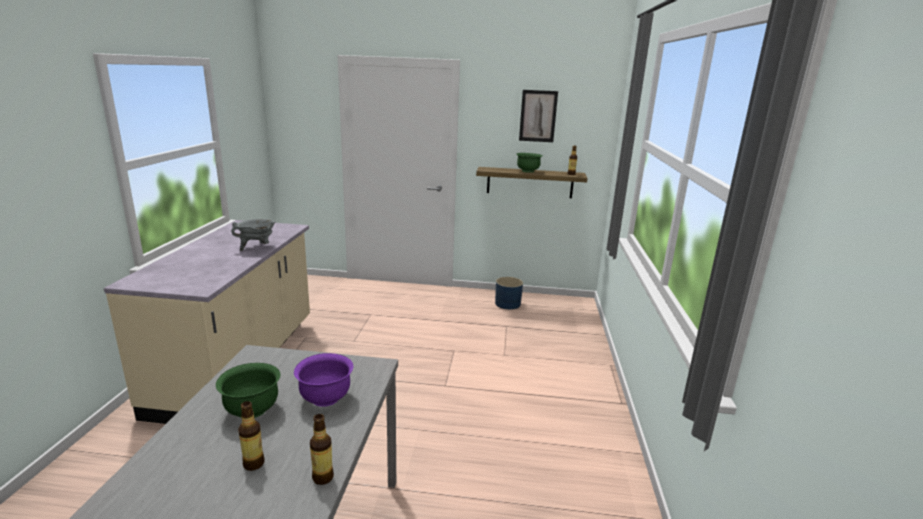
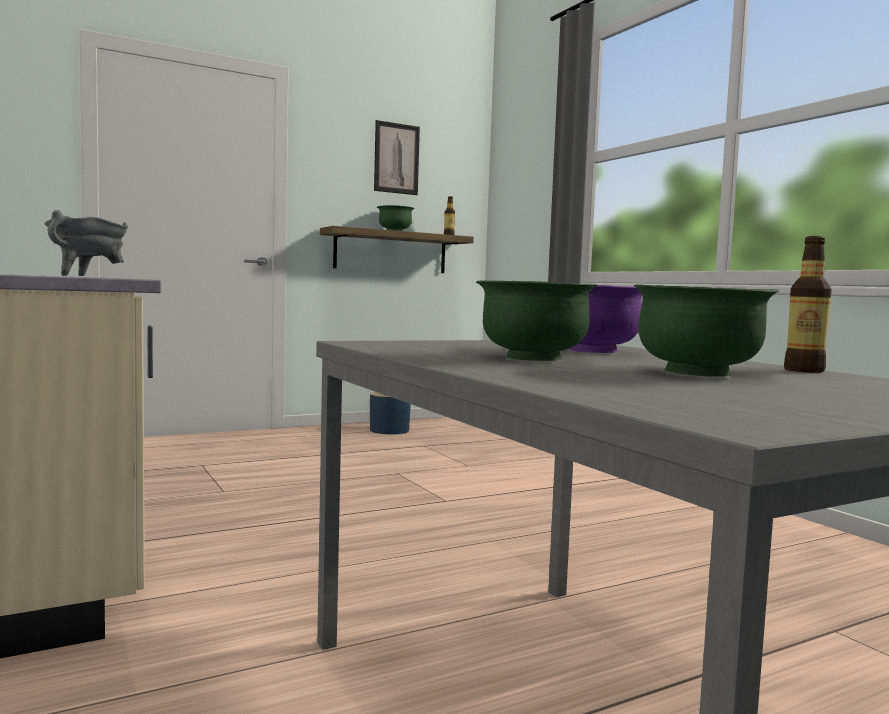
camera: 35 degrees left, 15 degrees down
(254, 464) = (697, 372): bottle -> green bowl

